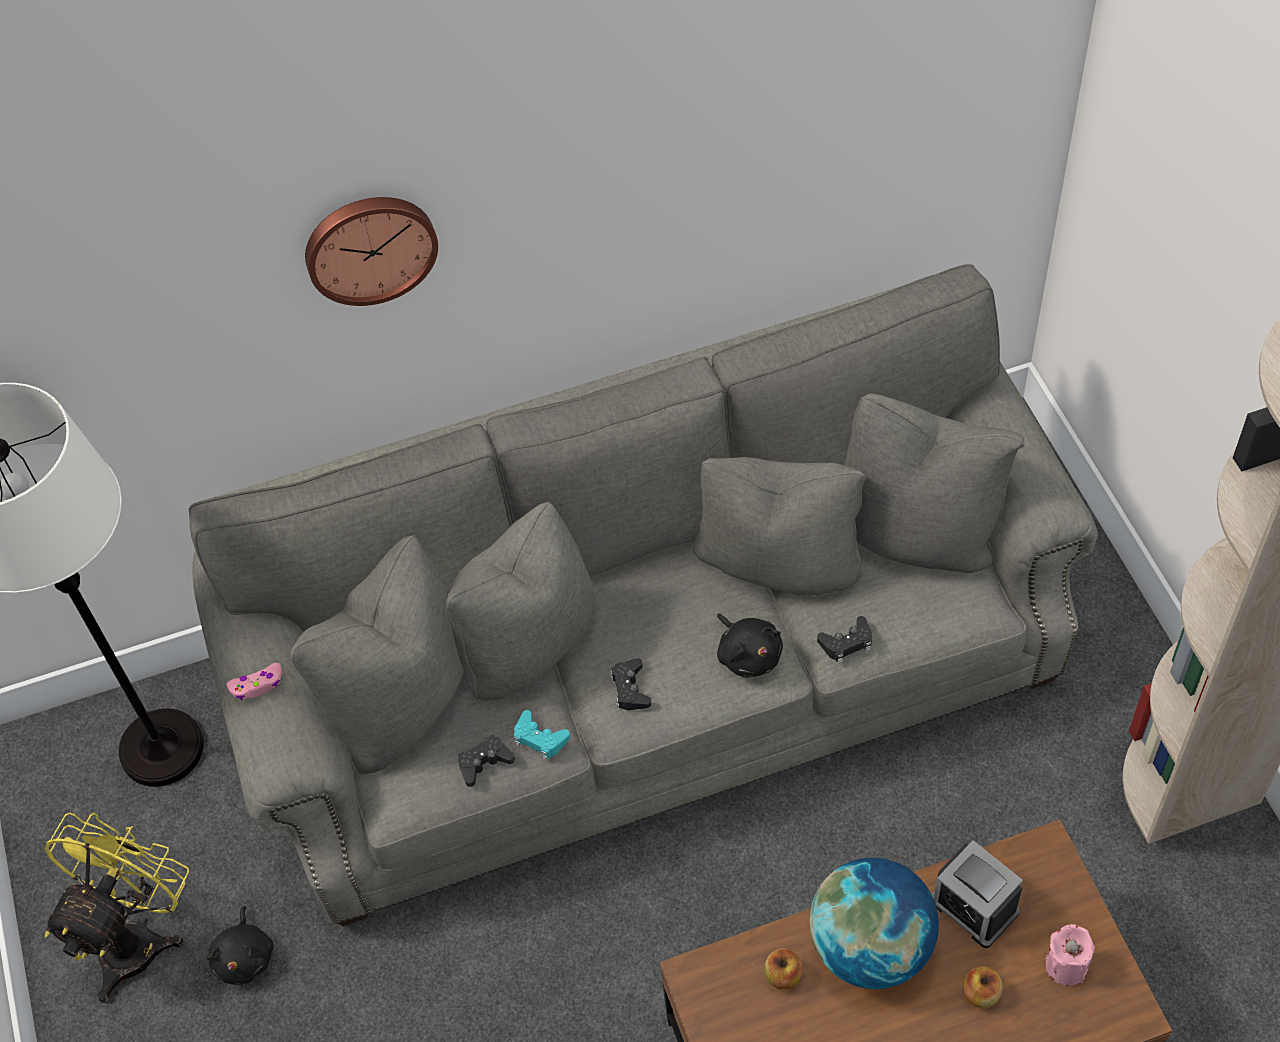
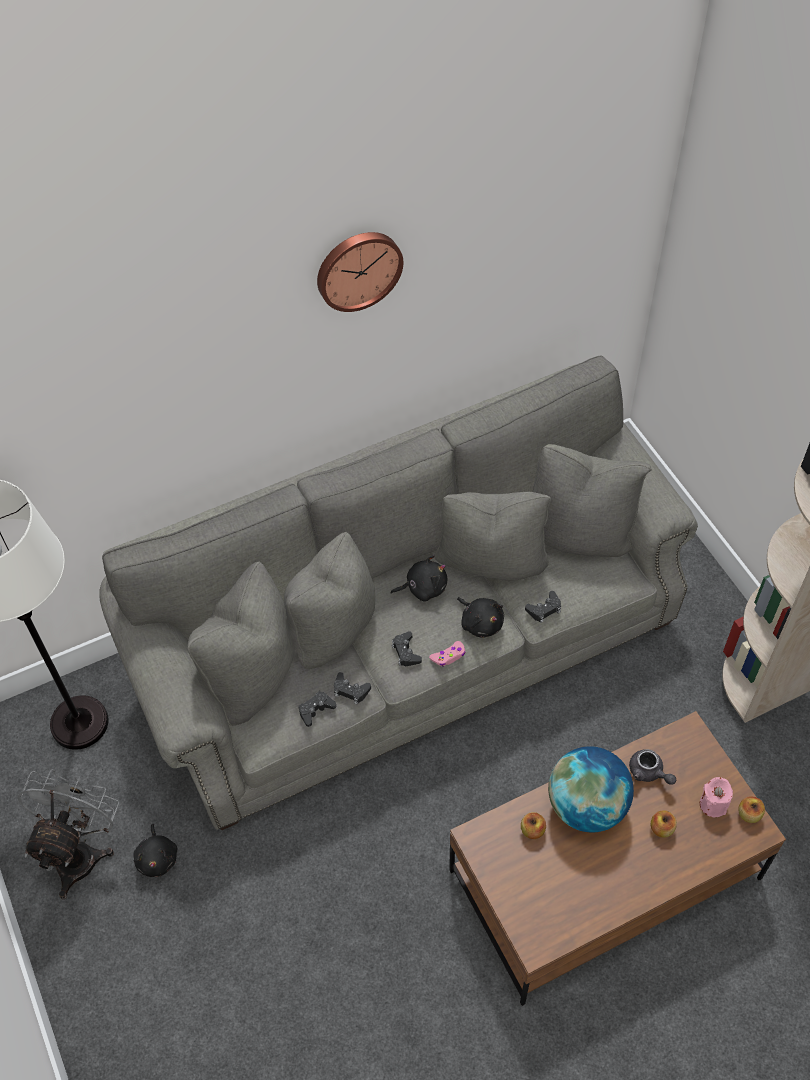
camera: 10 degrees left, 0 degrees up
(138, 936) = (81, 851): yellow fan -> grey fan
(257, 685) = (159, 672): pink game controller -> pink game controller (448, 656)
(370, 246) = (219, 369): wall clock -> wall clock (358, 269)
(540, 739) = (350, 690): turquoise game controller -> black game controller
(670, 594) = (423, 587): none -> black plush toy
(973, 906) = (649, 772): alarm clock -> grey teapot
(1119, 986) = (749, 814): none -> apple

